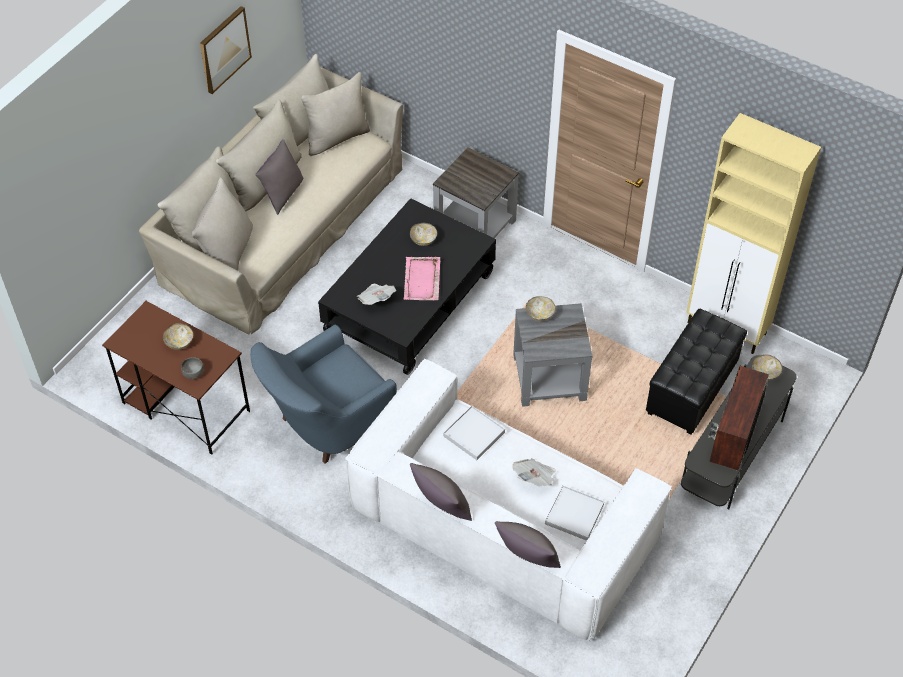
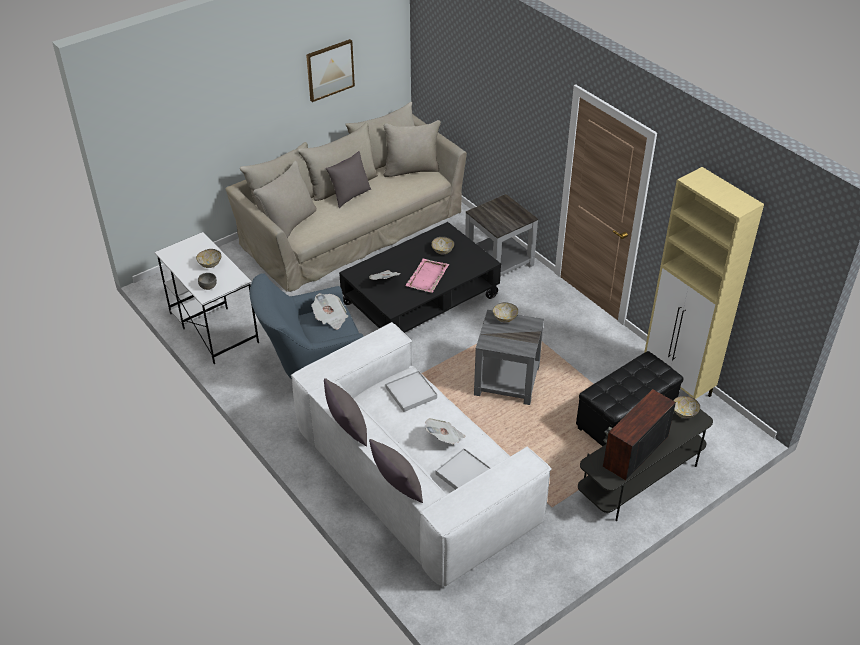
camera: 20 degrees right, 10 degrees down
(185, 406) = (213, 327): brown desk -> white desk
(342, 367) = (330, 318): none -> newspaper

